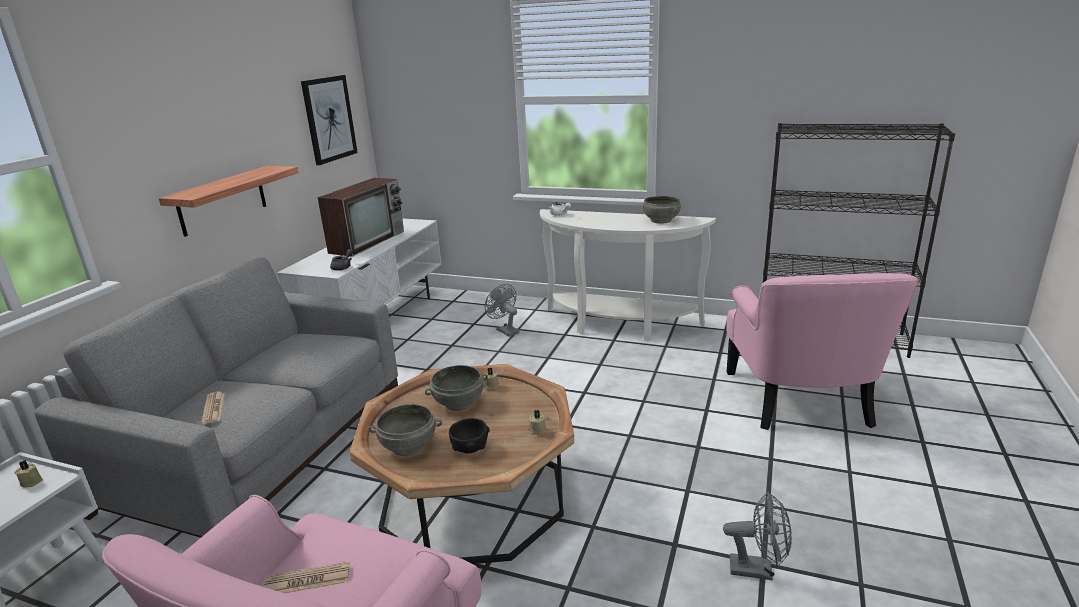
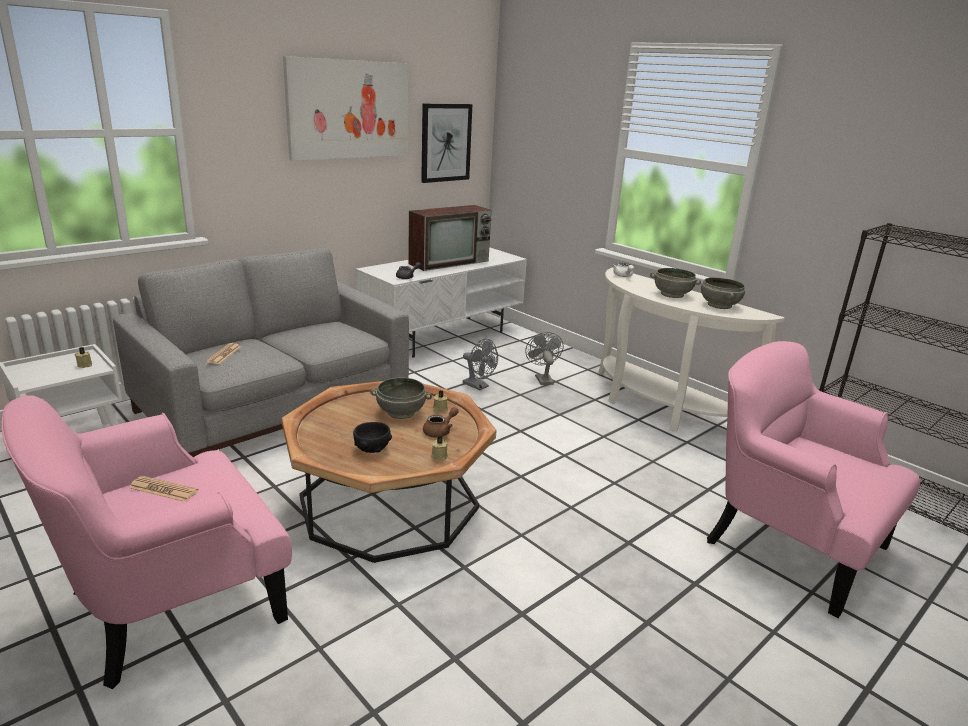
camera: 25 degrees right, 0 degrees up
(222, 200) = (318, 194): shelf -> none
(233, 99) = (349, 109): none -> picture
(408, 447) = (329, 431): grey bowl -> grey bowl (672, 294)
(514, 407) = (440, 431): none -> brown teapot
(758, 570) = (579, 671): grey fan -> grey fan (478, 386)
(801, 399) = (789, 543): pink armchair -> pink armchair turned 105 degrees clockwise

